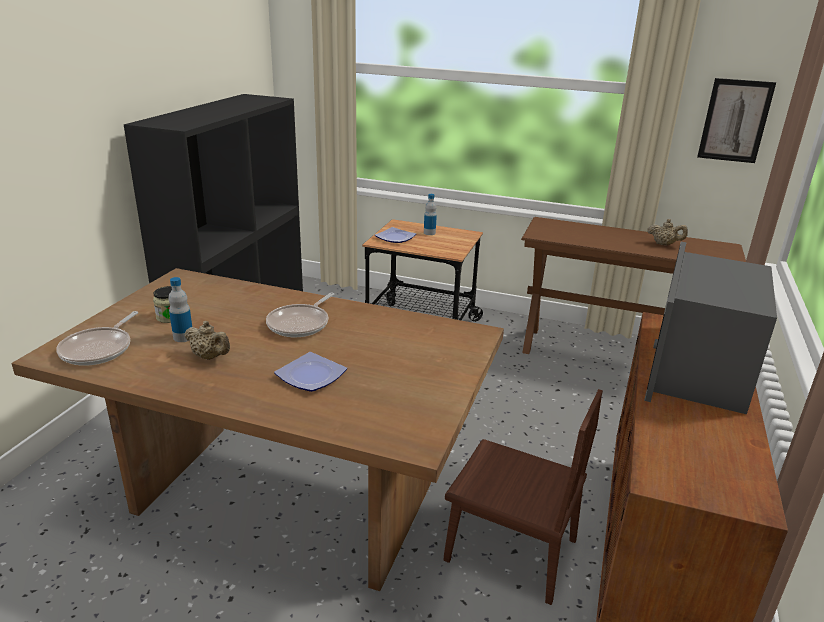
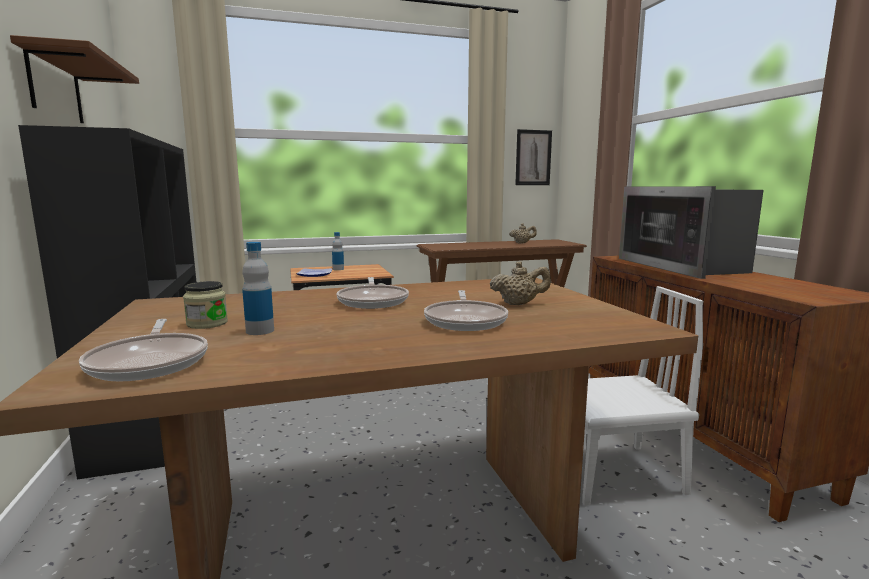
camera: 35 degrees left, 15 degrees down
(175, 65) = (55, 87): none -> brown shelf
(210, 357) = (328, 334): beige teapot -> beige teapot (519, 304)
(312, 376) = (465, 320): plate -> frying pan
(510, 550) = (614, 473): brown chair -> white chair

